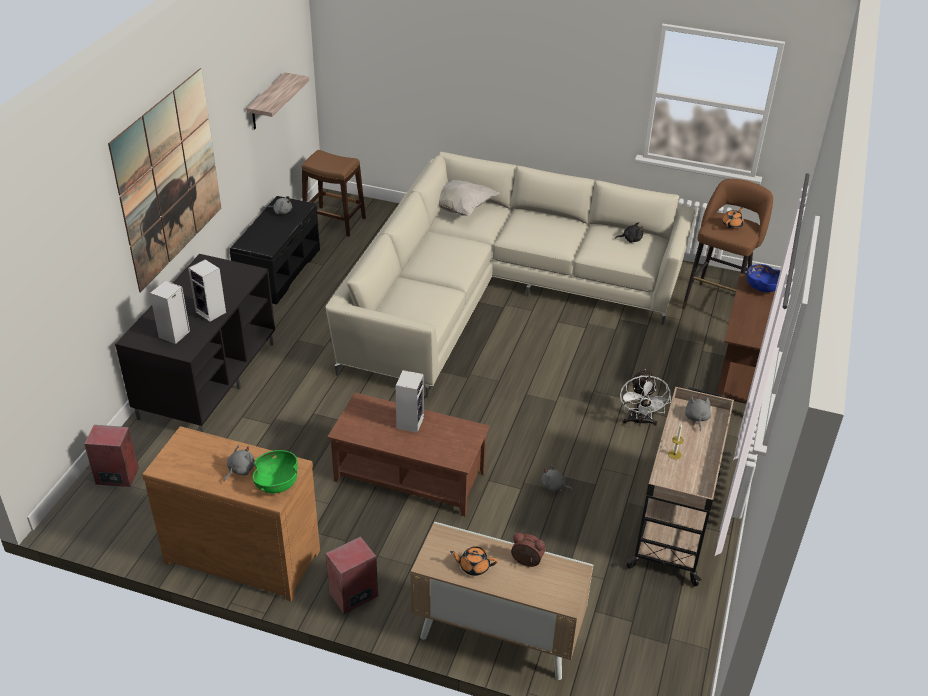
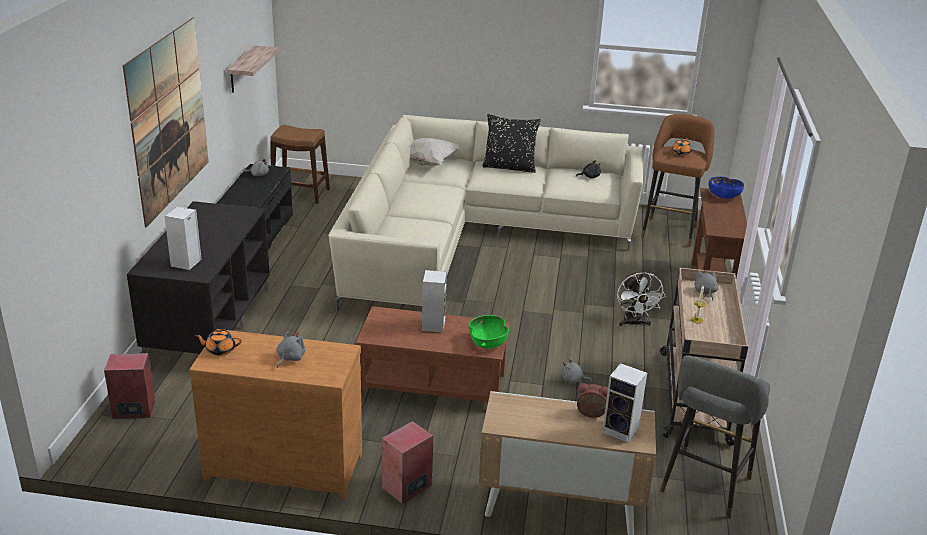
camera: 10 degrees left, 10 degrees down
(212, 312) = (219, 244): speaker -> speaker (622, 430)
(277, 483) = (331, 365): green bowl -> green bowl (488, 343)
(473, 566) = (542, 422): orange teapot -> orange teapot (220, 350)
(546, 220) = (509, 167): none -> black pillow
(650, 633) = (703, 488): none -> grey stool

